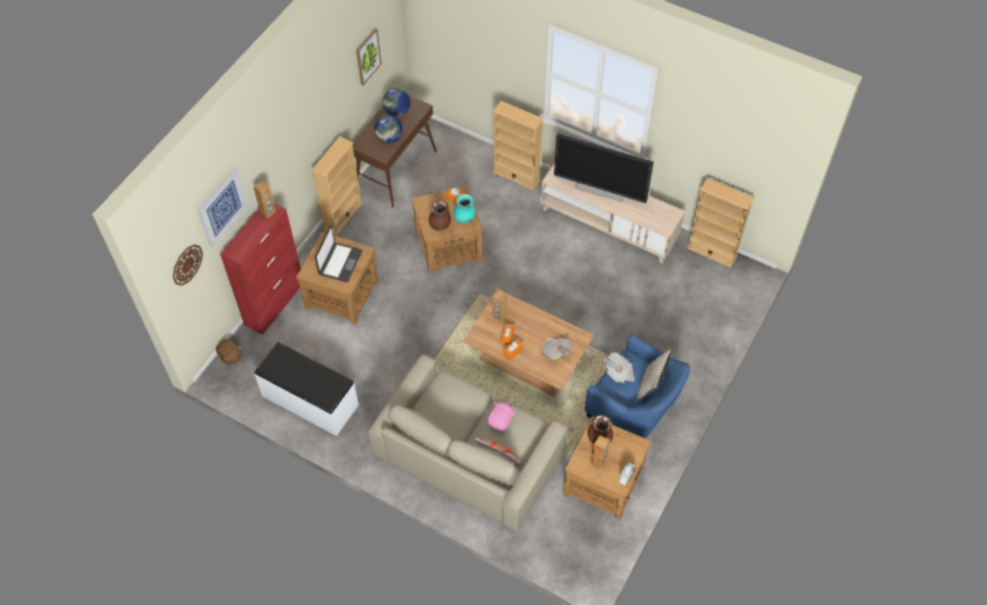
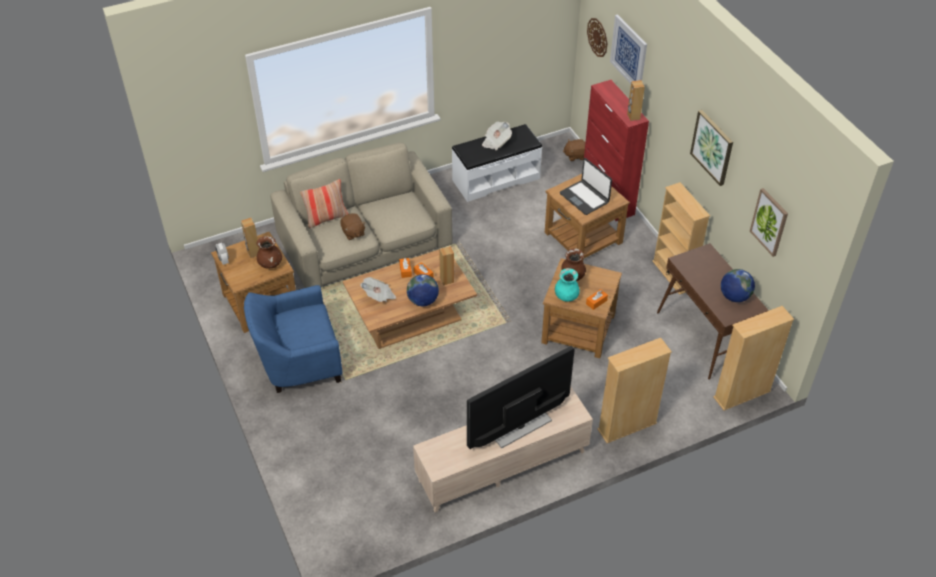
camera: 125 degrees right, 10 degrees down
(315, 105) = (712, 147): none -> picture
(389, 138) = (700, 275): globe -> globe (423, 301)
(501, 421) = (353, 233): pink plush toy -> brown plush toy
(619, 373) = (316, 323): newspaper -> newspaper (496, 142)
(651, 386) = (284, 338): beige pillow -> none
(711, 252) = (393, 534): beige bookcase -> beige bookcase (742, 394)

